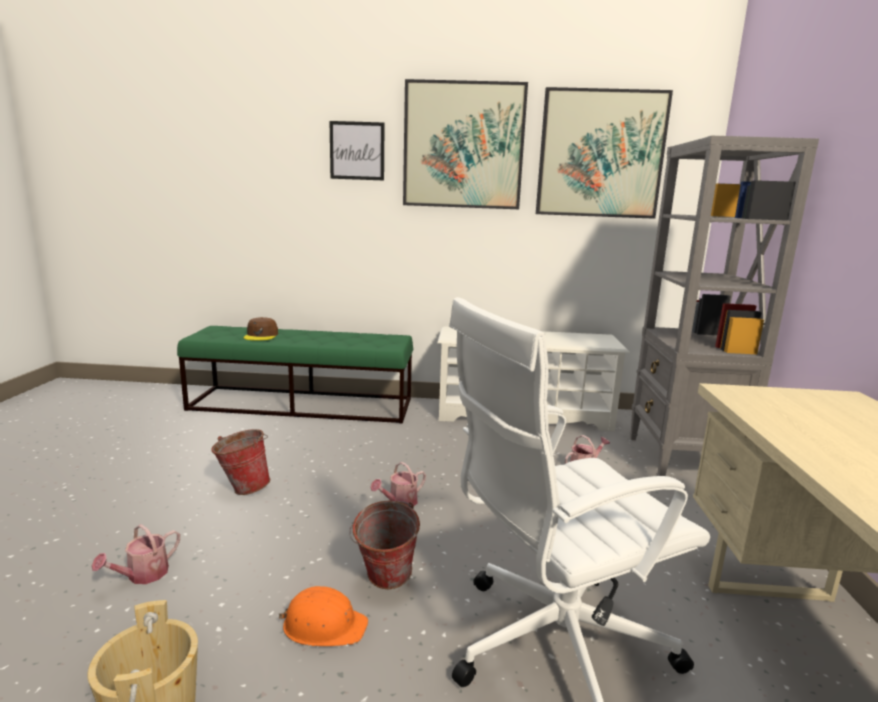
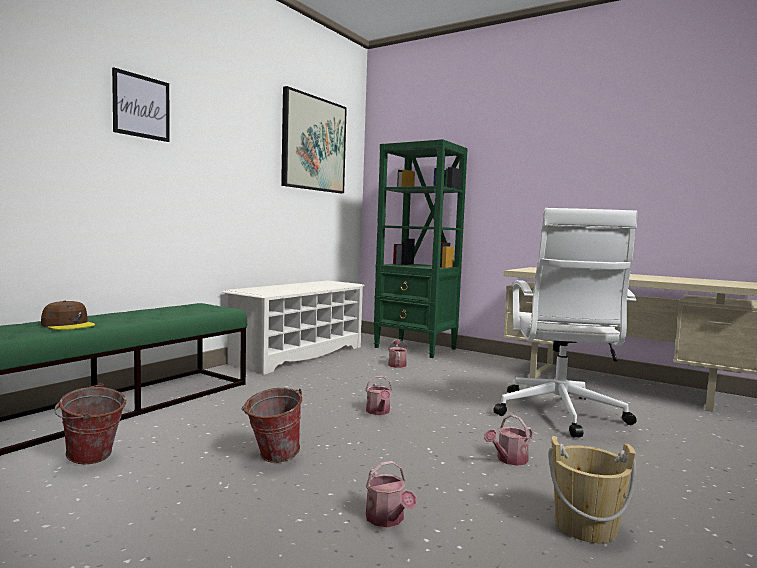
camera: 60 degrees left, 10 degrees down
(324, 625) = (509, 460): orange hard hat -> watering can
(384, 582) = (474, 435): bucket -> bucket (91, 460)
(463, 146) = (232, 121): picture -> none
(681, 461) = (416, 348): grey bookcase -> green bookcase

